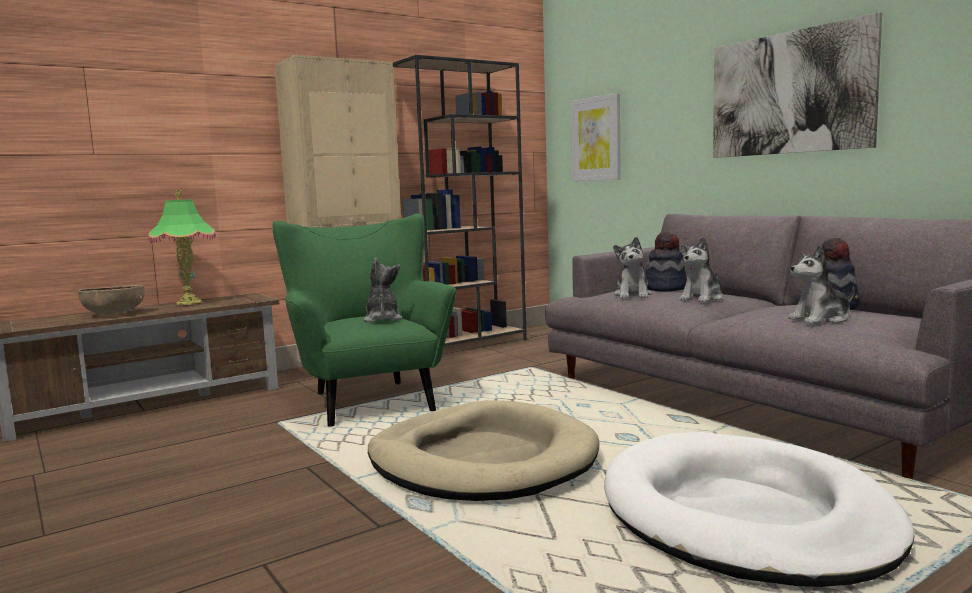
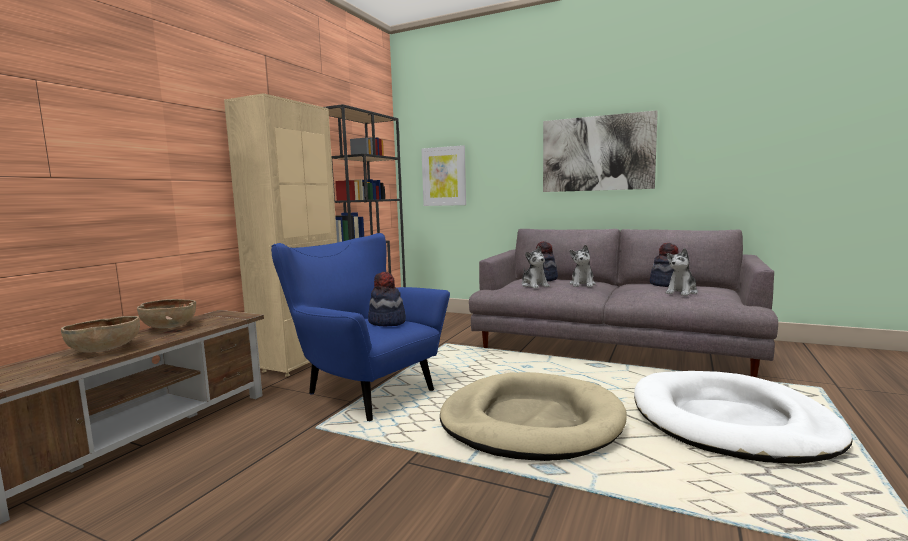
camera: 30 degrees left, 0 degrees up
(189, 303) = (169, 327): table lamp -> brown bowl
(368, 399) = (363, 390): green armchair -> blue armchair
(382, 319) = (387, 322): plush toy -> hat

